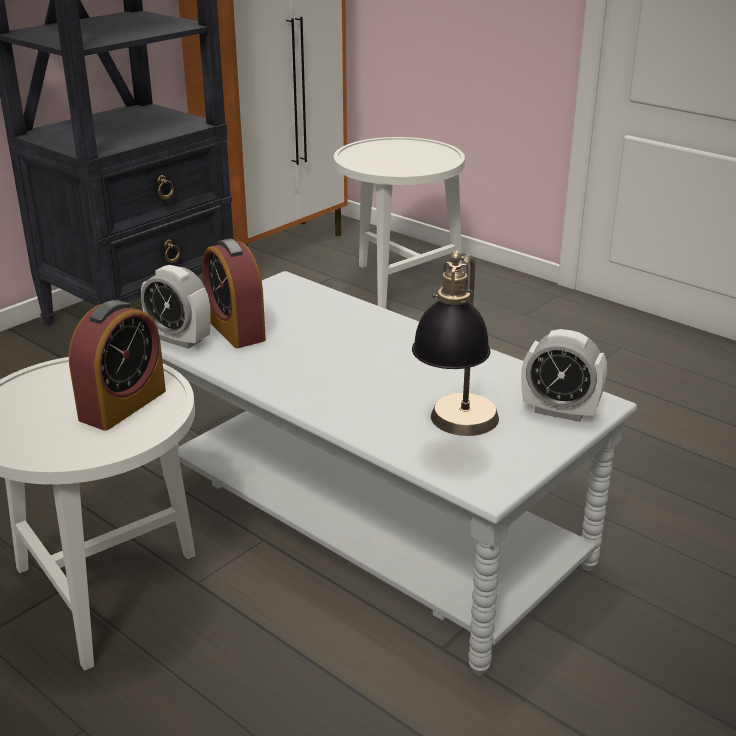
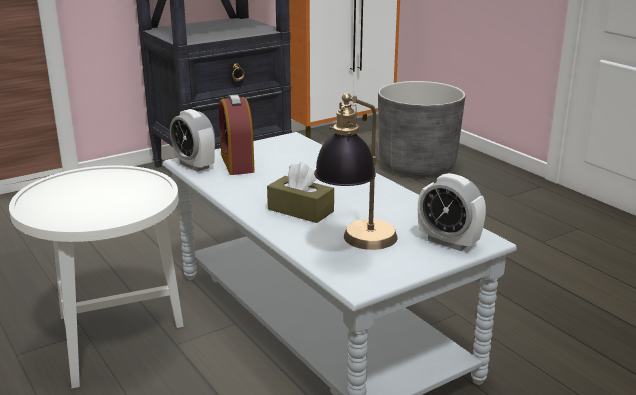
camera: 15 degrees right, 5 degrees down
(123, 405) = (125, 197): alarm clock -> none
(358, 390) = (300, 210): none -> brown tissue box
(397, 282) = (417, 165): white side table -> grey planter

